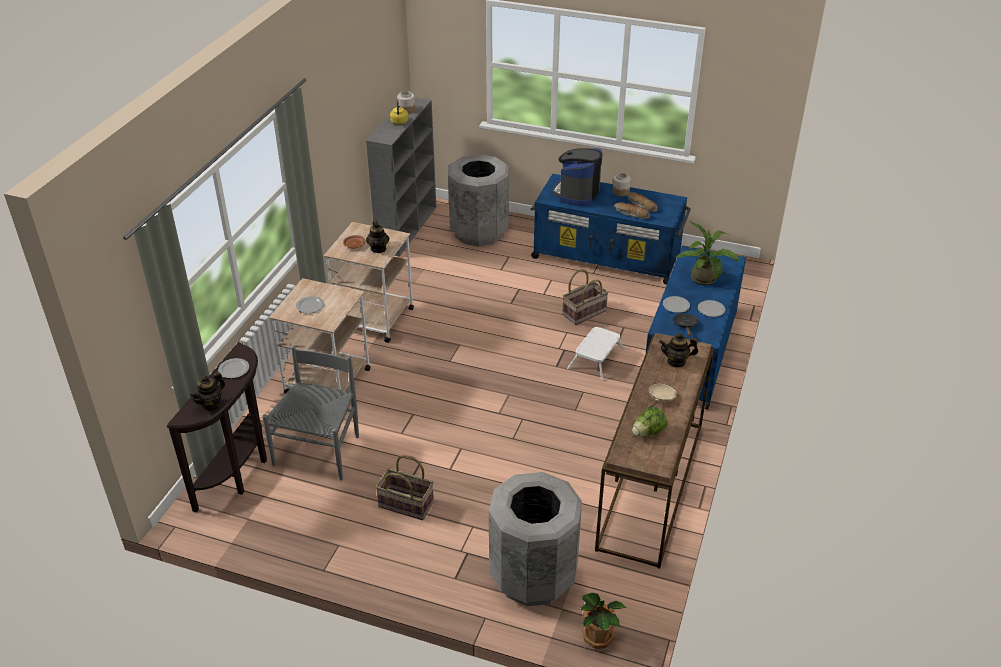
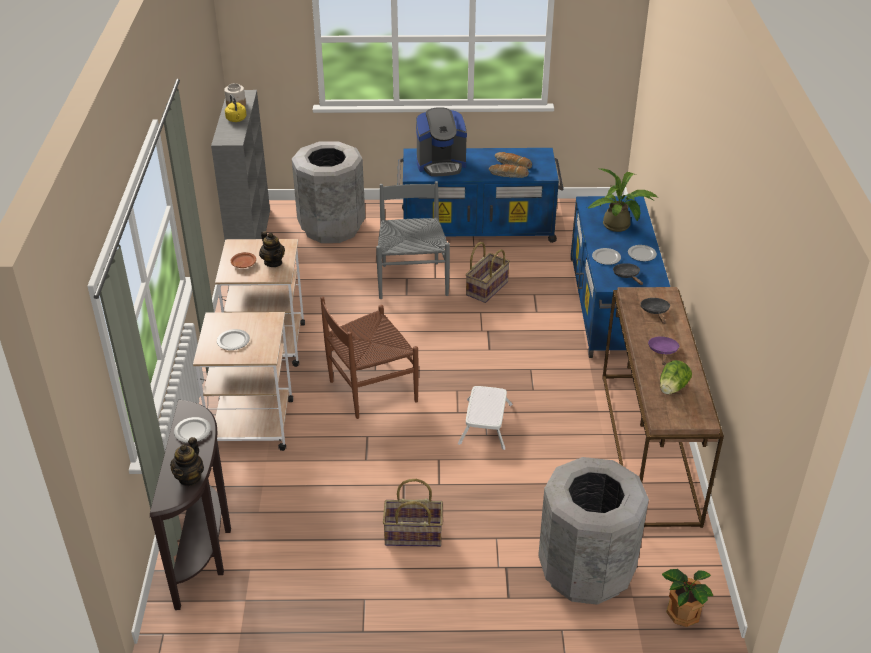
camera: 20 degrees left, 0 degrees up
(319, 451) = (286, 503): grey chair -> grey chair (412, 280)
(437, 376) = (371, 390): none -> brown chair
(577, 193) = (441, 164): coffee machine -> coffee machine turned 105 degrees counterclockwise
(596, 359) = (525, 332): white step ladder -> white step ladder (485, 424)
(620, 191) = (484, 154): jar -> none
(660, 398) = (663, 351): beige frying pan -> purple frying pan
(676, 361) = (655, 311): teapot -> black frying pan

